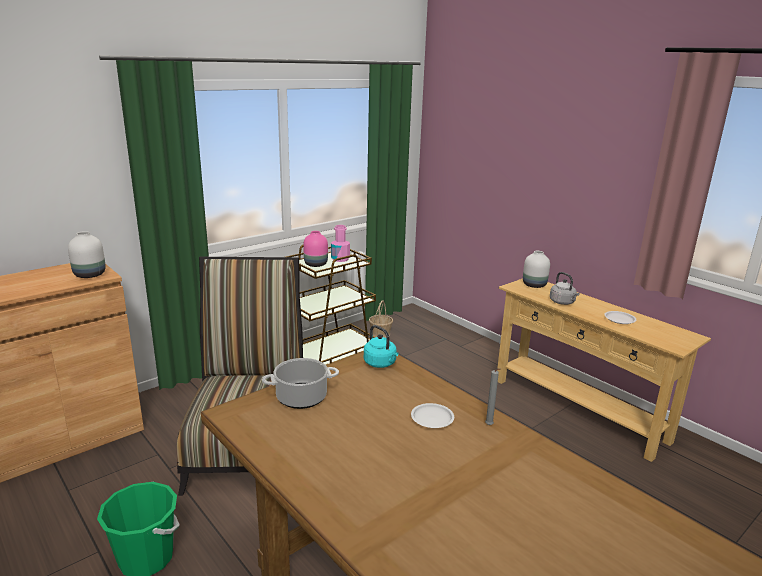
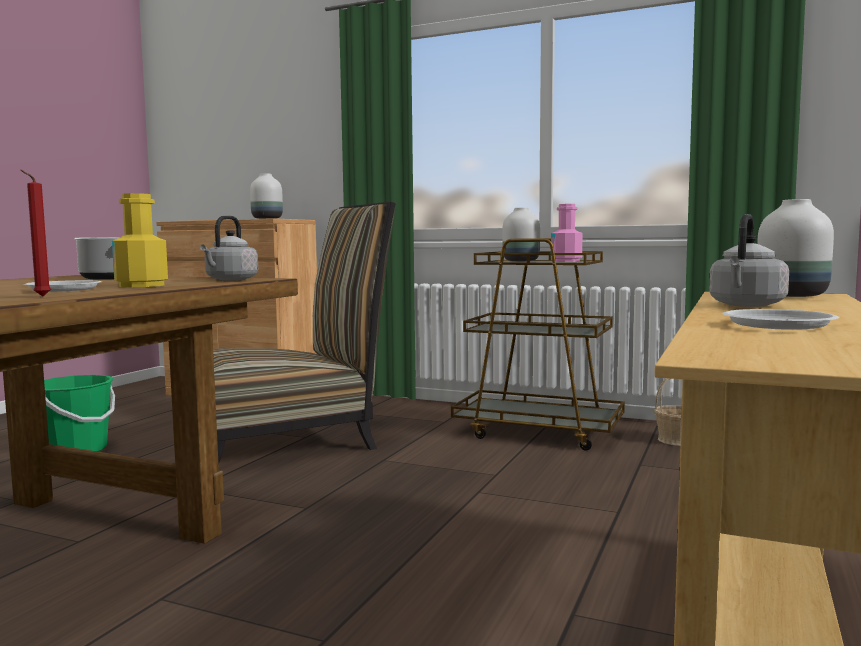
camera: 65 degrees right, 15 degrees down
(316, 264) = (521, 261): pink vase -> white vase
(381, 364) = (230, 280): turquoise kettle -> grey kettle
(415, 394) = (141, 285): none -> yellow bottle
(489, 426) = (40, 296): grey candle -> red candle

